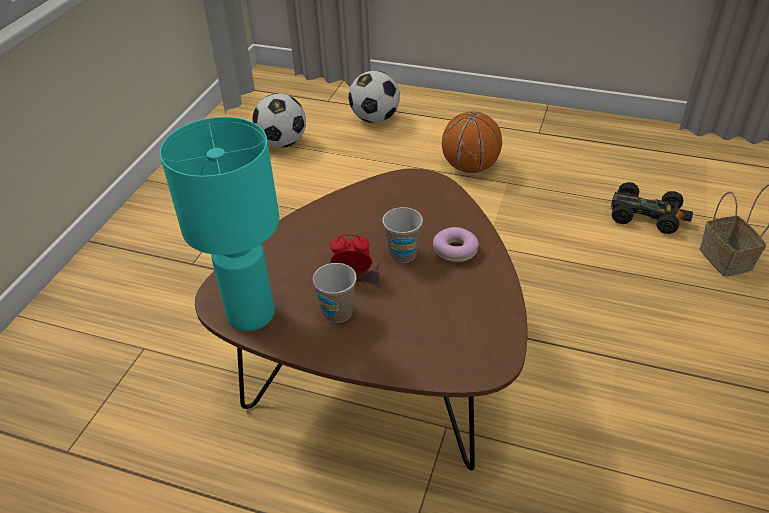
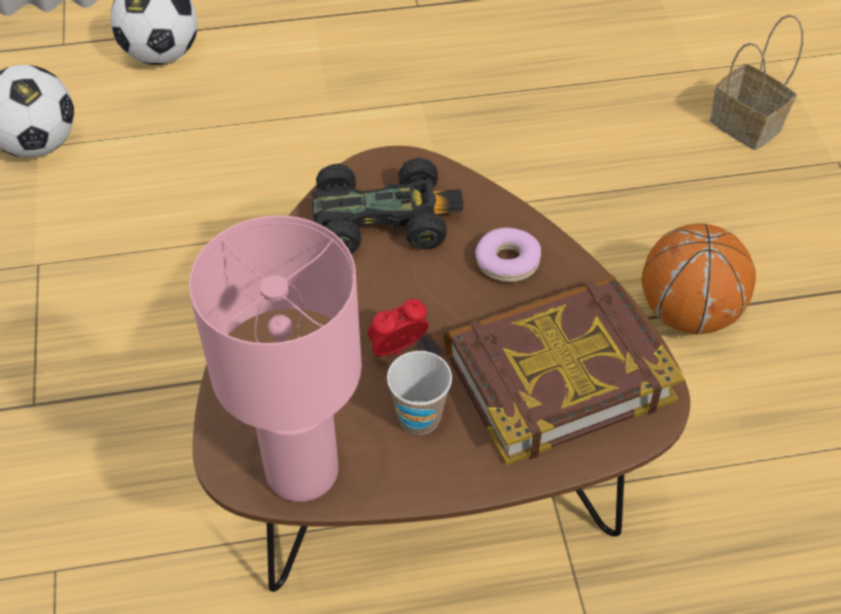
camera: 30 degrees left, 10 degrees up
(250, 315) = (302, 473): turquoise table lamp -> pink table lamp
(403, 254) = (444, 294): cup -> none
(440, 321) = (557, 374): none -> book
(470, 167) = (354, 94): basketball -> basketball (687, 312)
(647, 215) = (624, 93): black toy car -> black toy car (383, 219)

